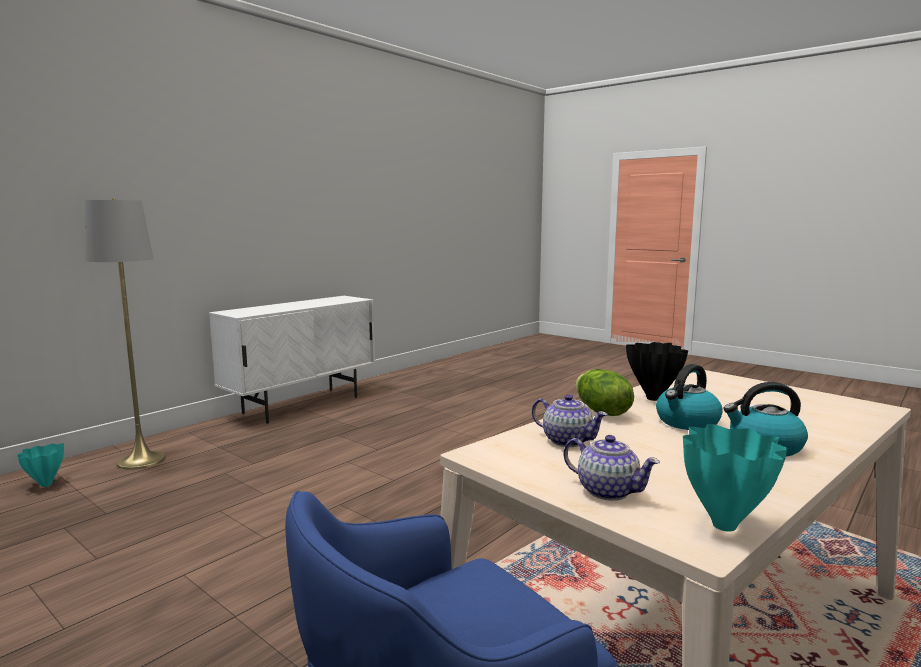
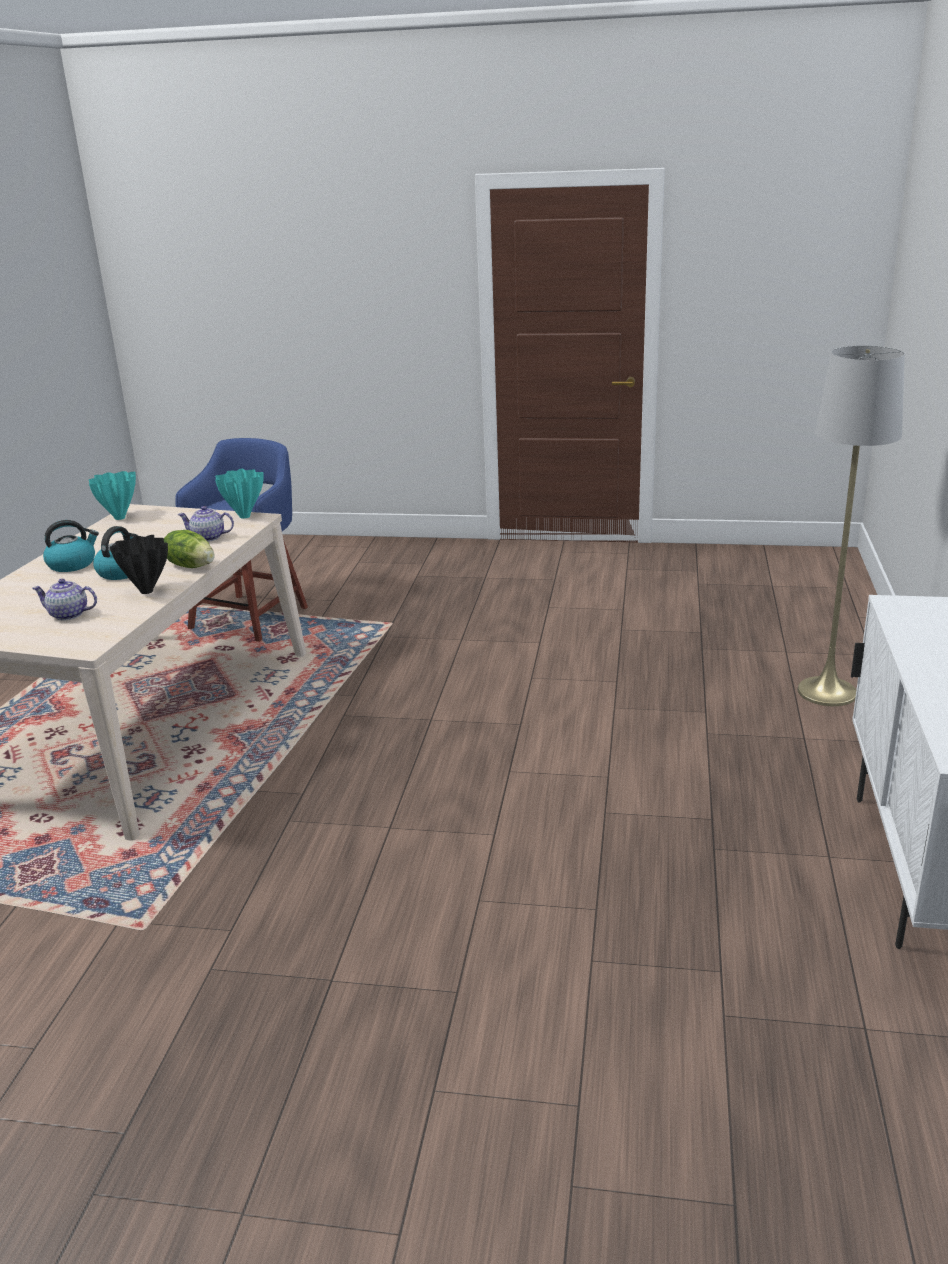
camera: 150 degrees right, 15 degrees up
(45, 485) = (824, 644): turquoise vase -> turquoise vase (244, 516)
(607, 491) = (176, 518): teapot -> teapot (69, 615)

